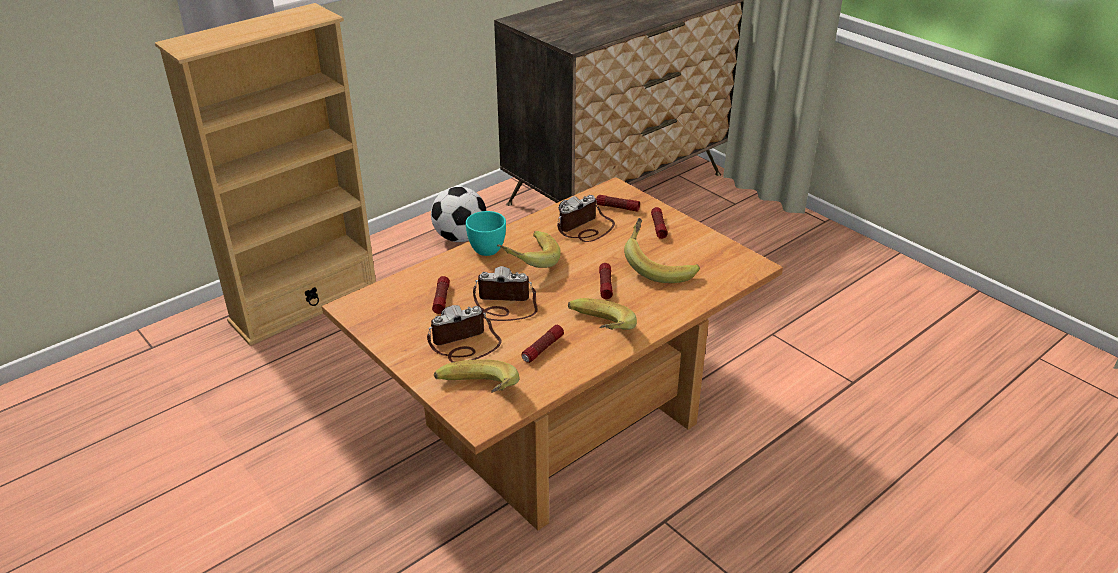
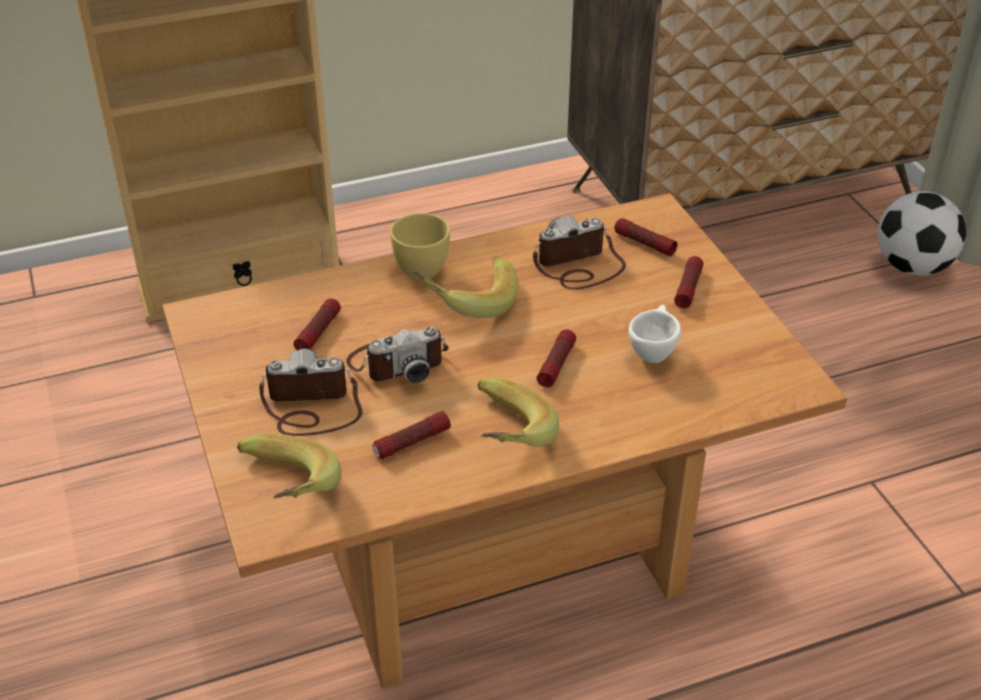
camera: 20 degrees right, 5 degrees up
(460, 237) = (485, 227): football -> football (912, 267)
(484, 248) = (419, 266): turquoise cup -> yellow cup
(504, 305) = (398, 362): camera -> camera turned 135 degrees clockwise
(658, 266) = (652, 352): banana -> white cup

